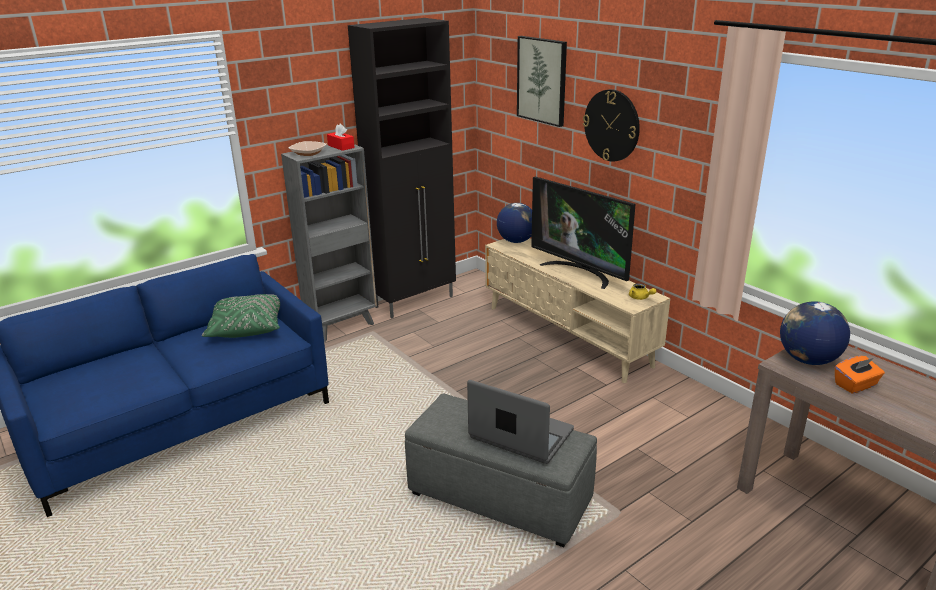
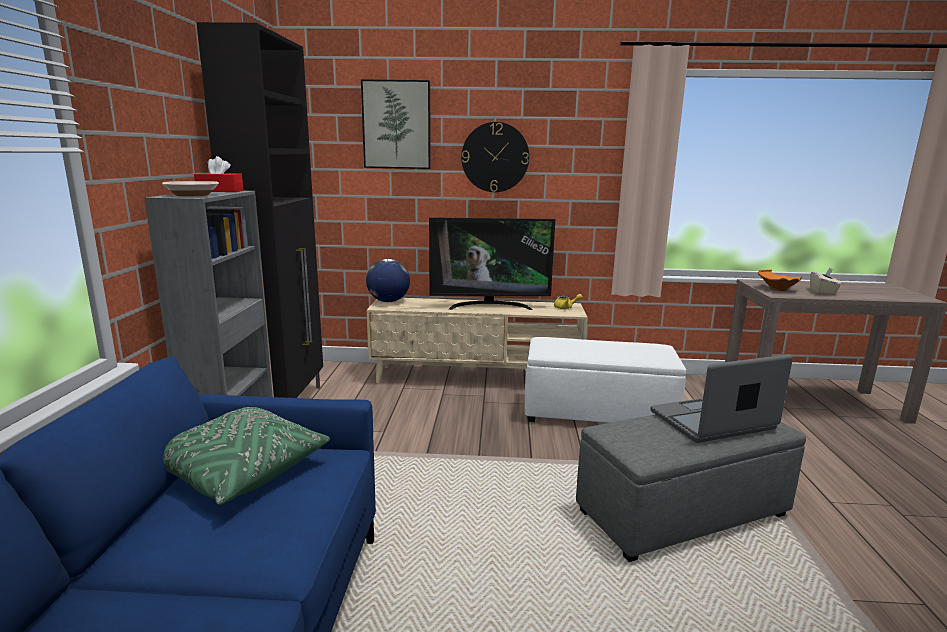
camera: 50 degrees left, 10 degrees down
(599, 410) = (598, 414): none -> white ottoman
(807, 360) = (777, 289): globe -> orange bowl
(856, 385) = (822, 292): orange tissue box -> beige tissue box

